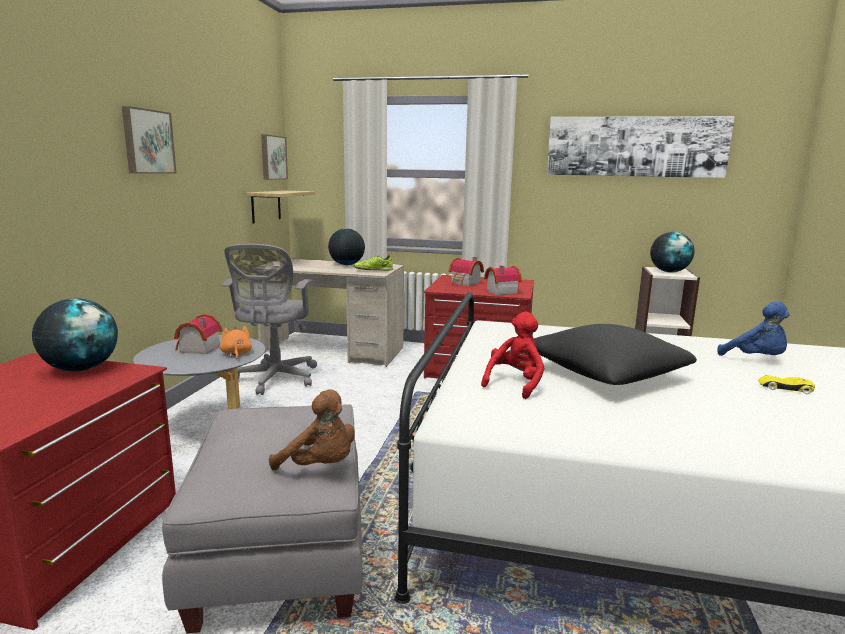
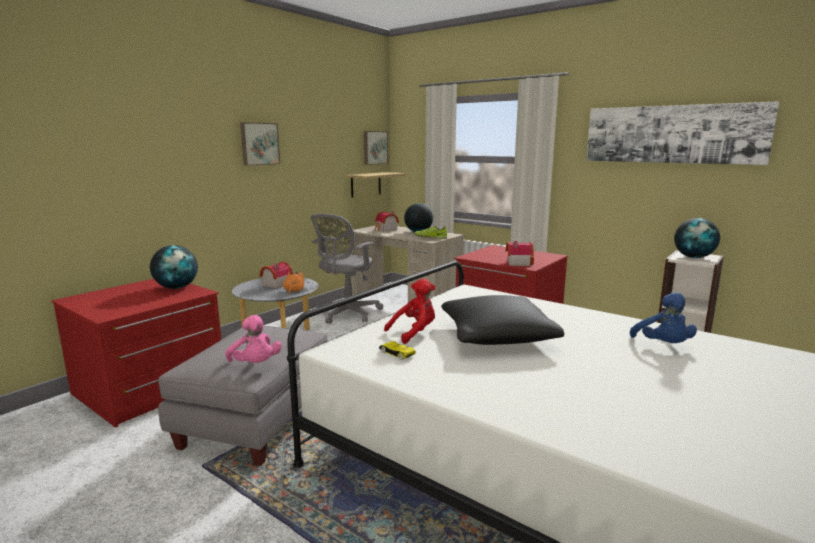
camera: 25 degrees right, 0 degrees up
(320, 466) = (255, 365): brown plush toy -> pink plush toy
(465, 283) = (499, 253): toy house -> toy house (386, 229)
(784, 388) = (642, 371): yellow toy car -> yellow toy car (396, 353)

